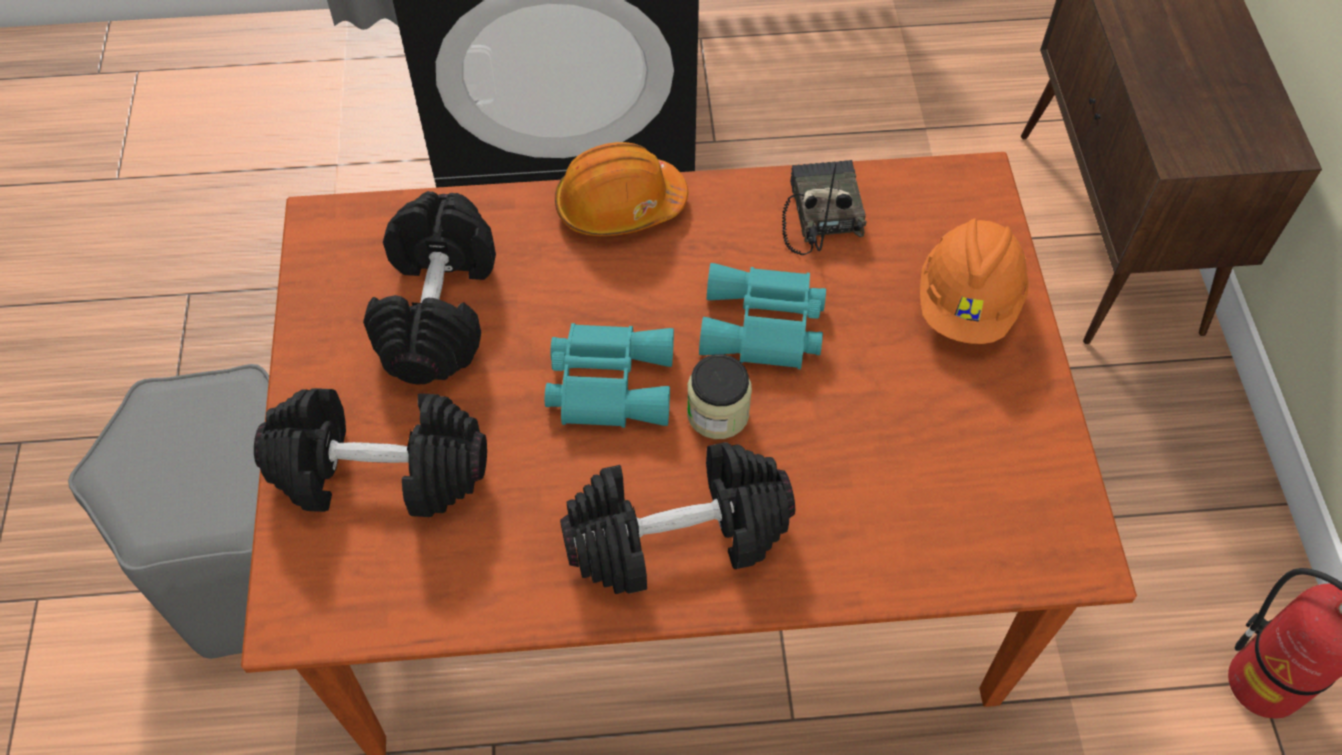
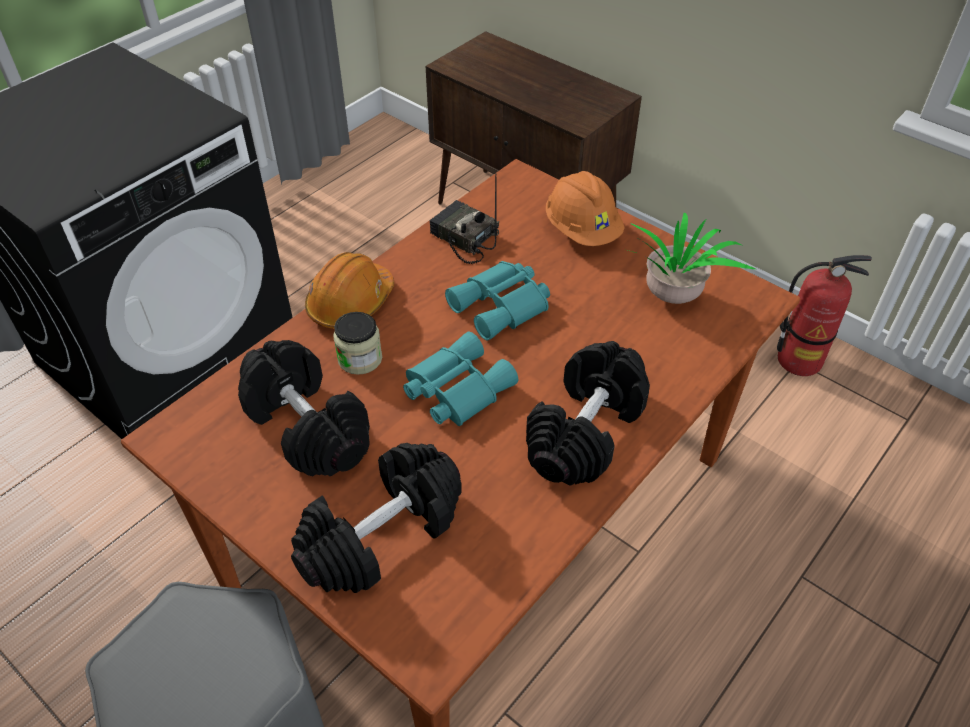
camera: 45 degrees left, 10 degrees down
(718, 413) = (531, 361): jar -> jar (360, 359)
(963, 469) = (671, 300): none -> potted plant

